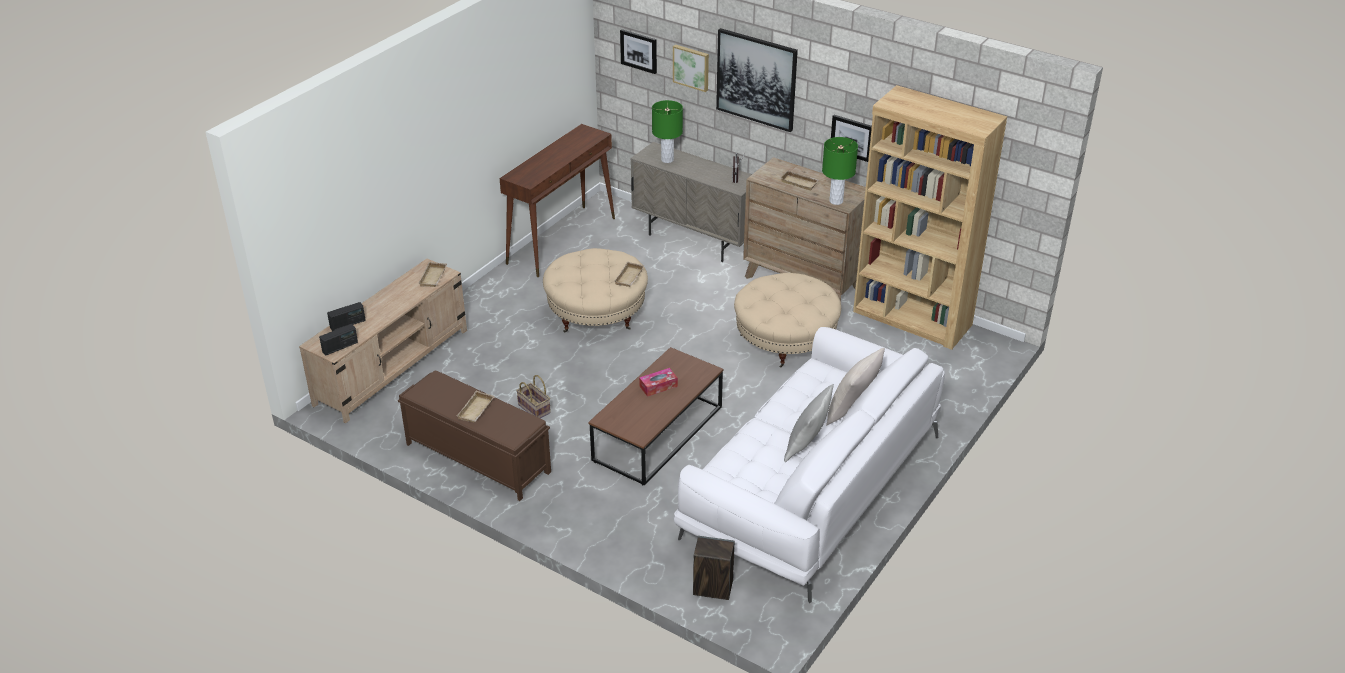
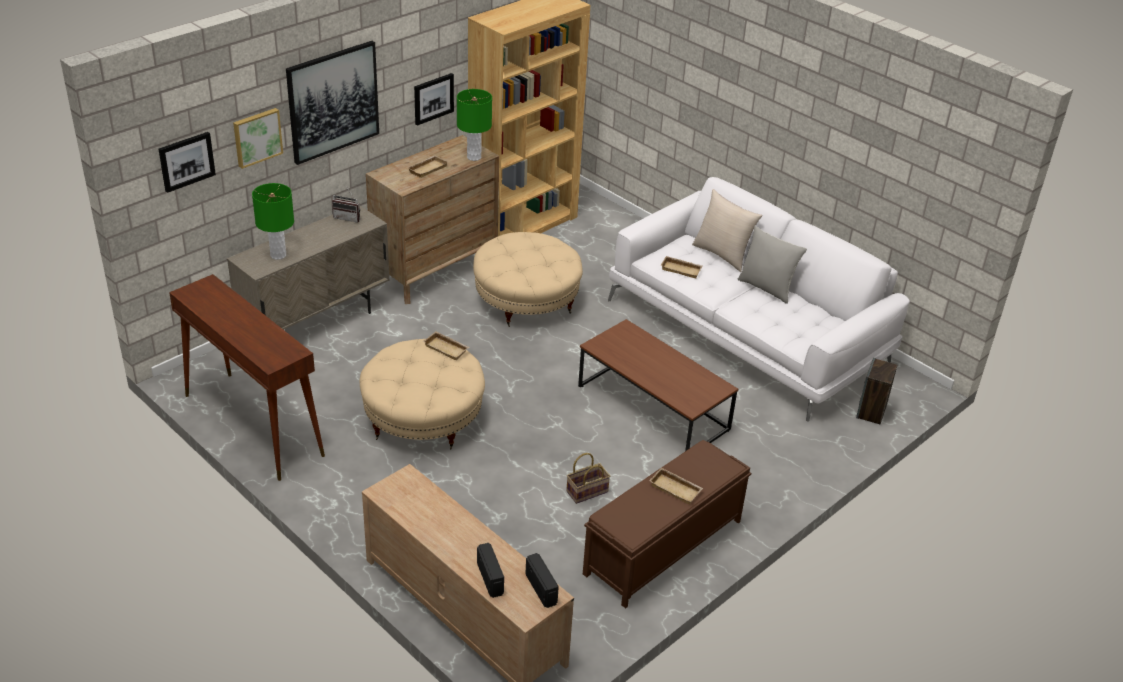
camera: 80 degrees left, 0 degrees up
(434, 277) = (413, 488): beige tray -> beige tray (681, 269)
(658, 386) = (644, 363): tissue box -> none

